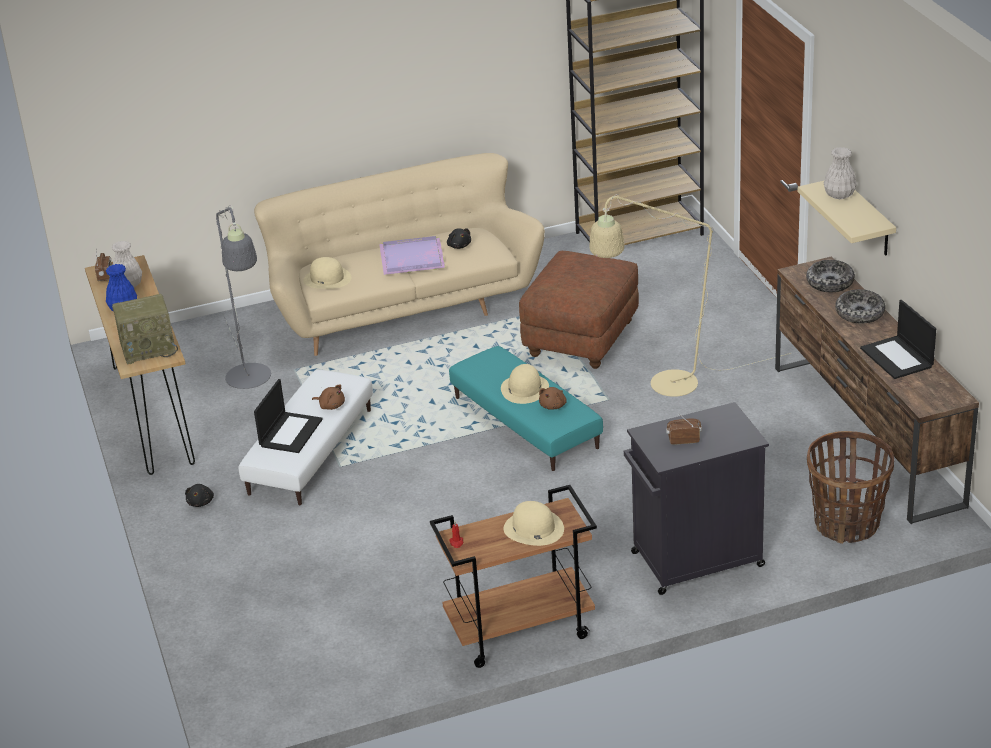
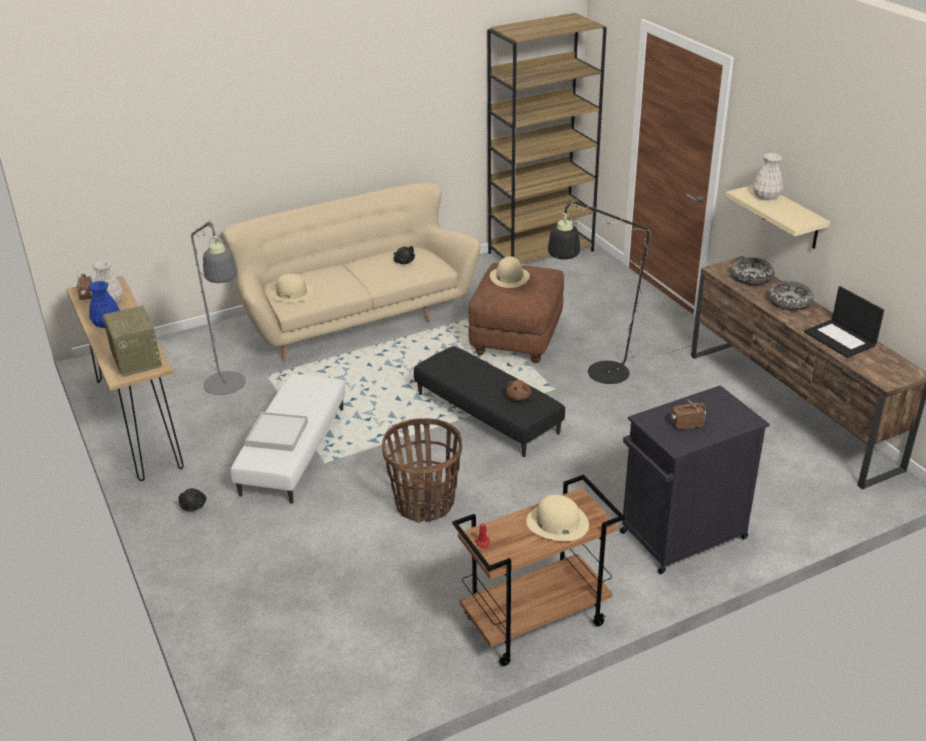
camera: 10 degrees left, 0 degrees up
(149, 348) = (136, 360): radio -> radio turned 90 degrees counterclockwise
(290, 432) = (277, 434): laptop -> white tray
(331, 405) = (311, 406): brown plush toy -> none
(413, 258) = (366, 273): purple tray -> none
(524, 388) = (488, 382): beige hat -> beige hat (509, 277)
(526, 422) = (487, 413): turquoise ottoman -> black ottoman
(662, 386) = (599, 375): beige floor lamp -> black floor lamp
(847, 524) = (806, 492): basket -> basket (425, 503)

